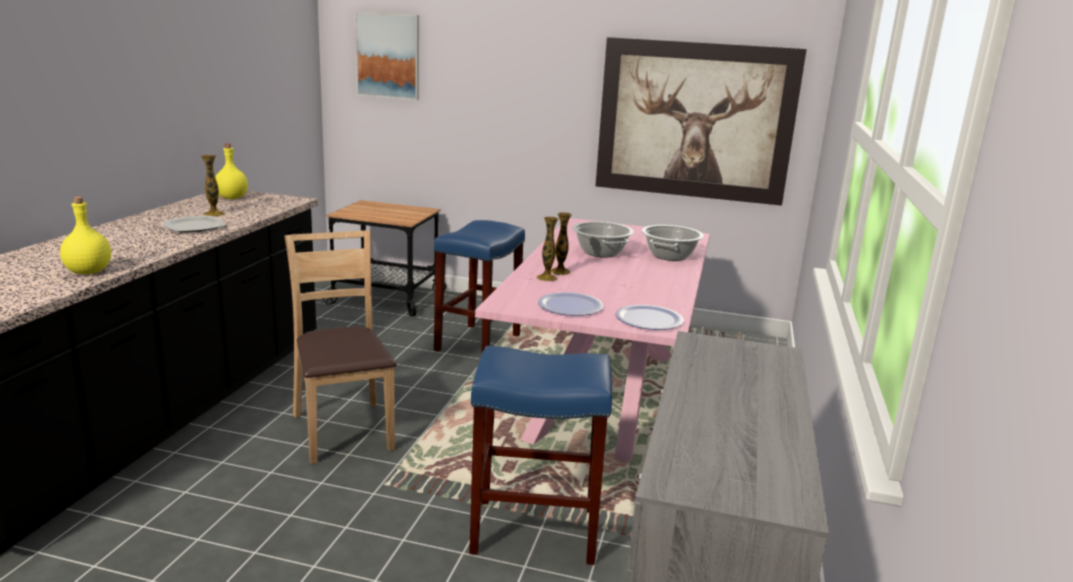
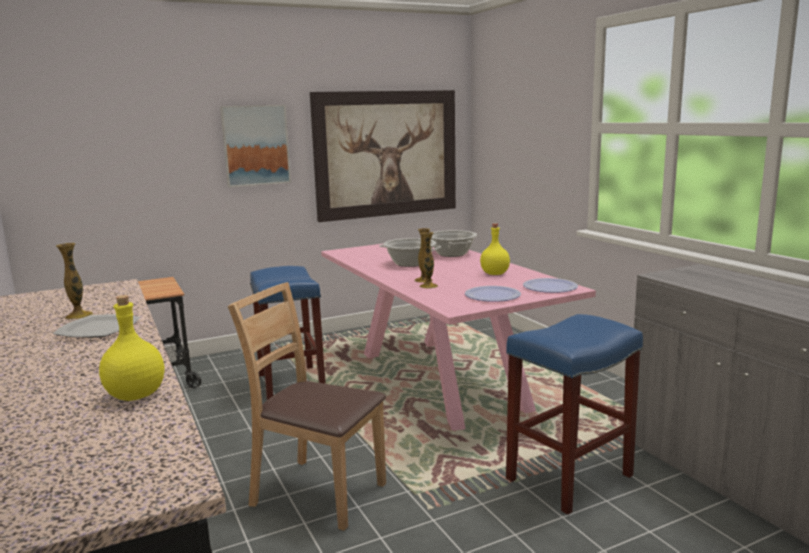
camera: 40 degrees left, 5 degrees down
(232, 198) = (43, 300): yellow bottle -> yellow bottle (494, 274)
(388, 56) = (84, 128): picture -> picture (256, 145)

